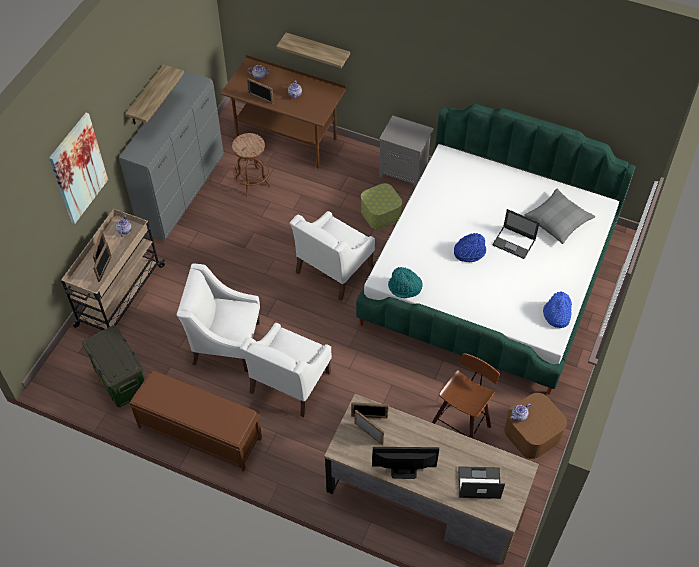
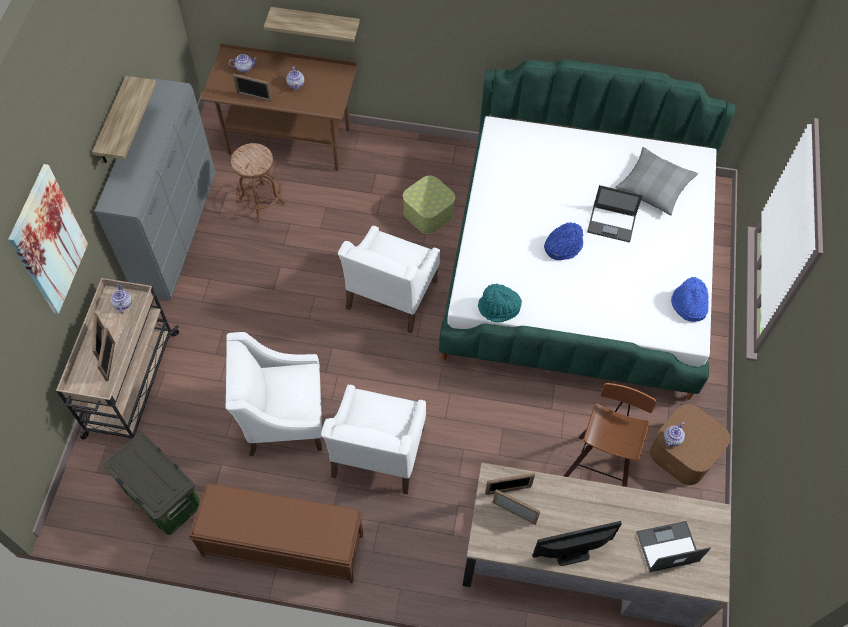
camera: 15 degrees left, 5 degrees up
(404, 172) = (442, 156): grey nightstand -> none

